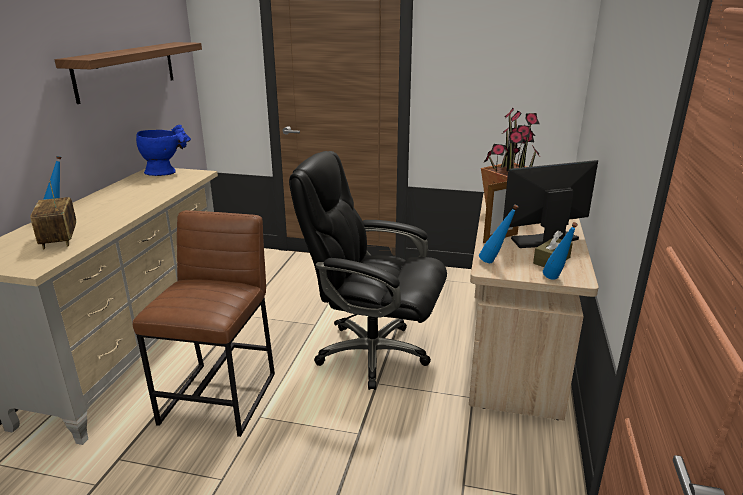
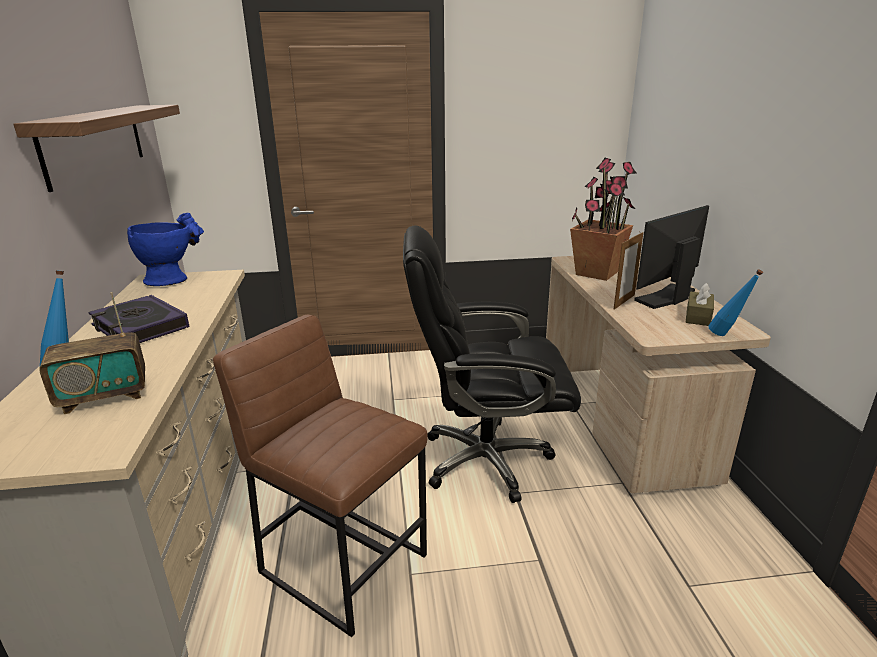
camera: 20 degrees left, 0 degrees up
(59, 239) = (104, 397): radio -> radio turned 75 degrees counterclockwise
(116, 201) = (140, 327): none -> book
(220, 396) = (342, 562): brown chair -> brown chair turned 45 degrees counterclockwise
(494, 262) = (649, 328): blue bottle -> none

